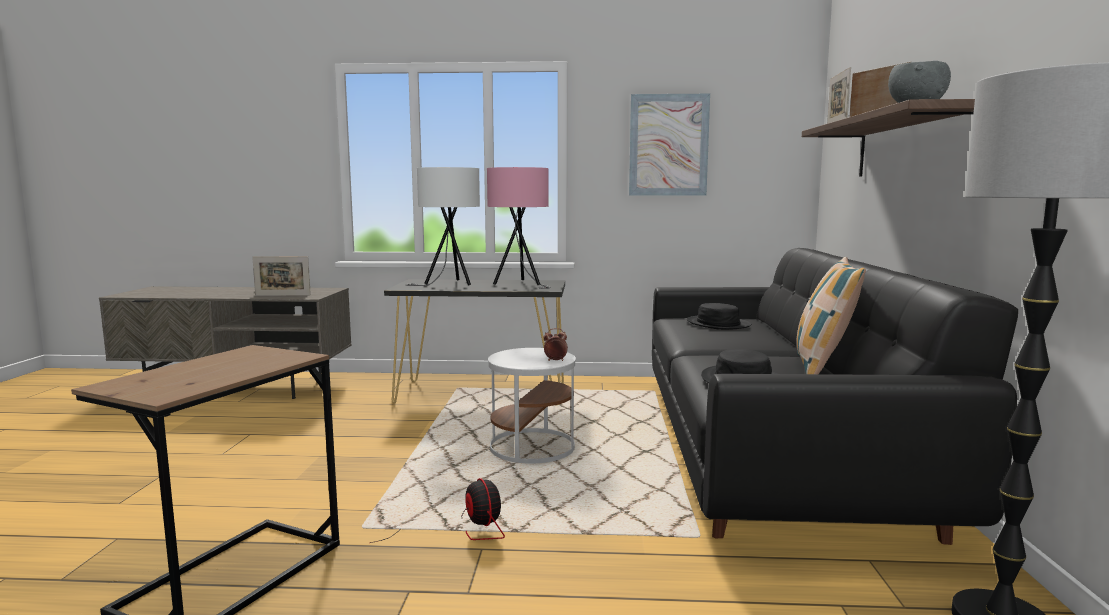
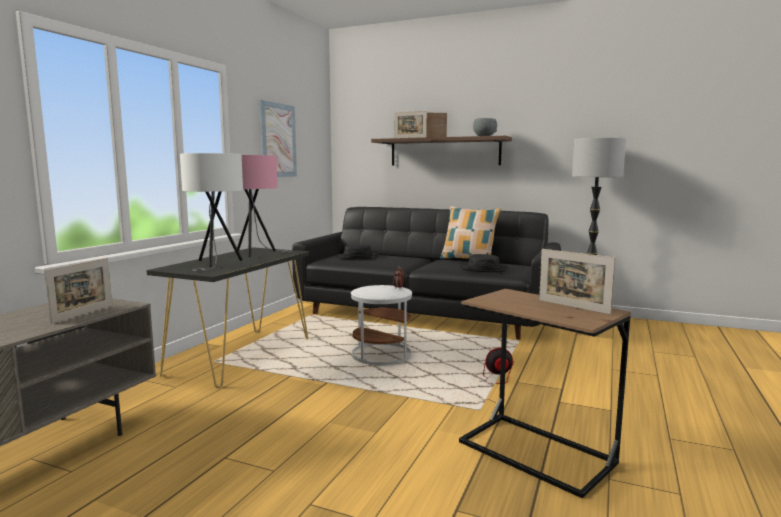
camera: 70 degrees left, 0 degrees up
(197, 381) = (573, 307): none -> picture frame

